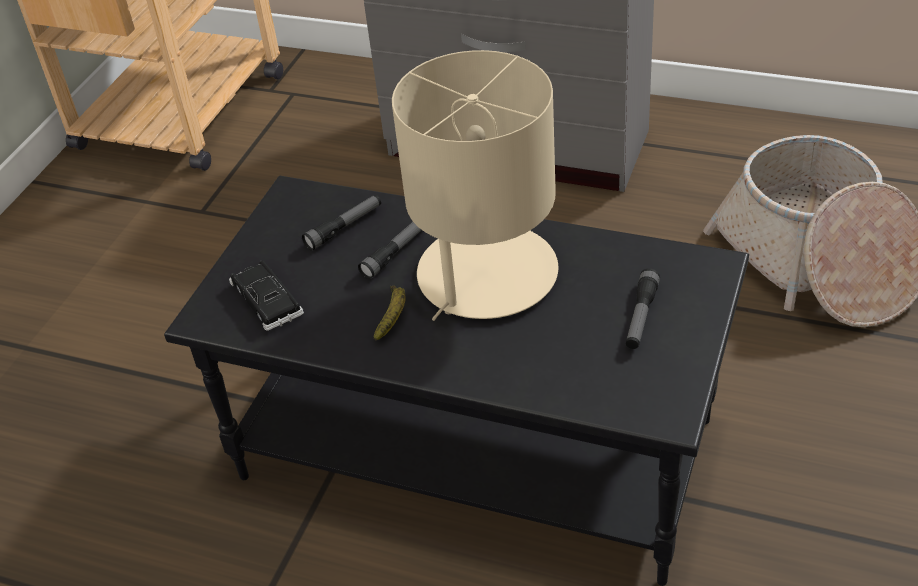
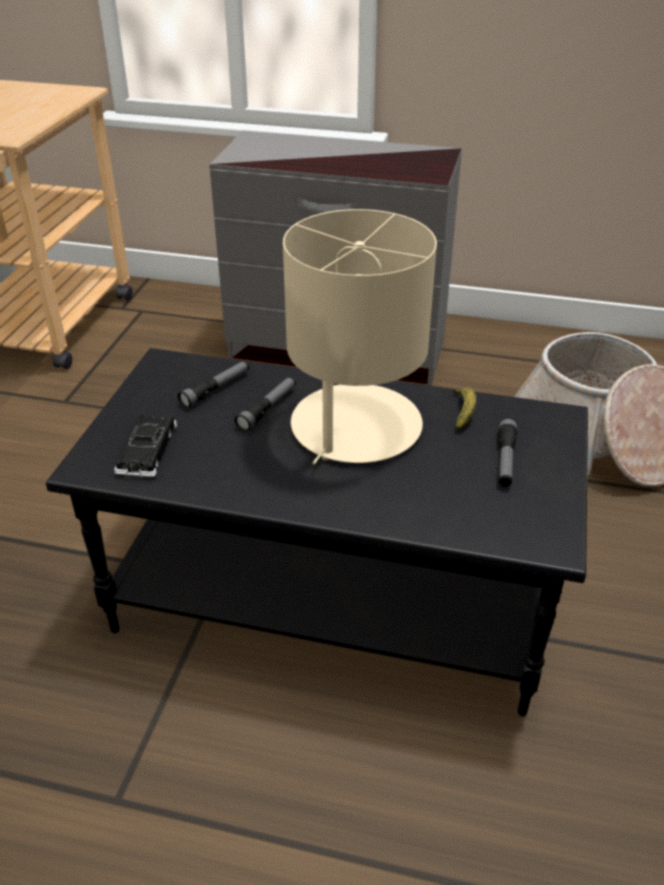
camera: 10 degrees left, 5 degrees down
(266, 300) = (147, 451): black toy car -> black toy car turned 135 degrees counterclockwise
(393, 316) = (272, 463): banana -> banana (463, 412)

